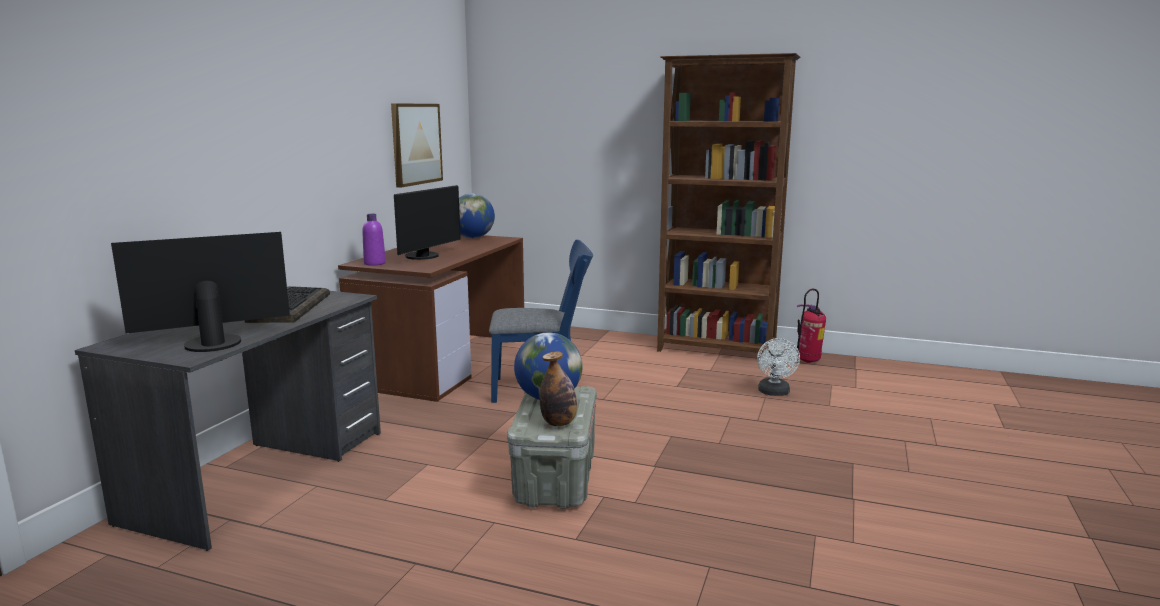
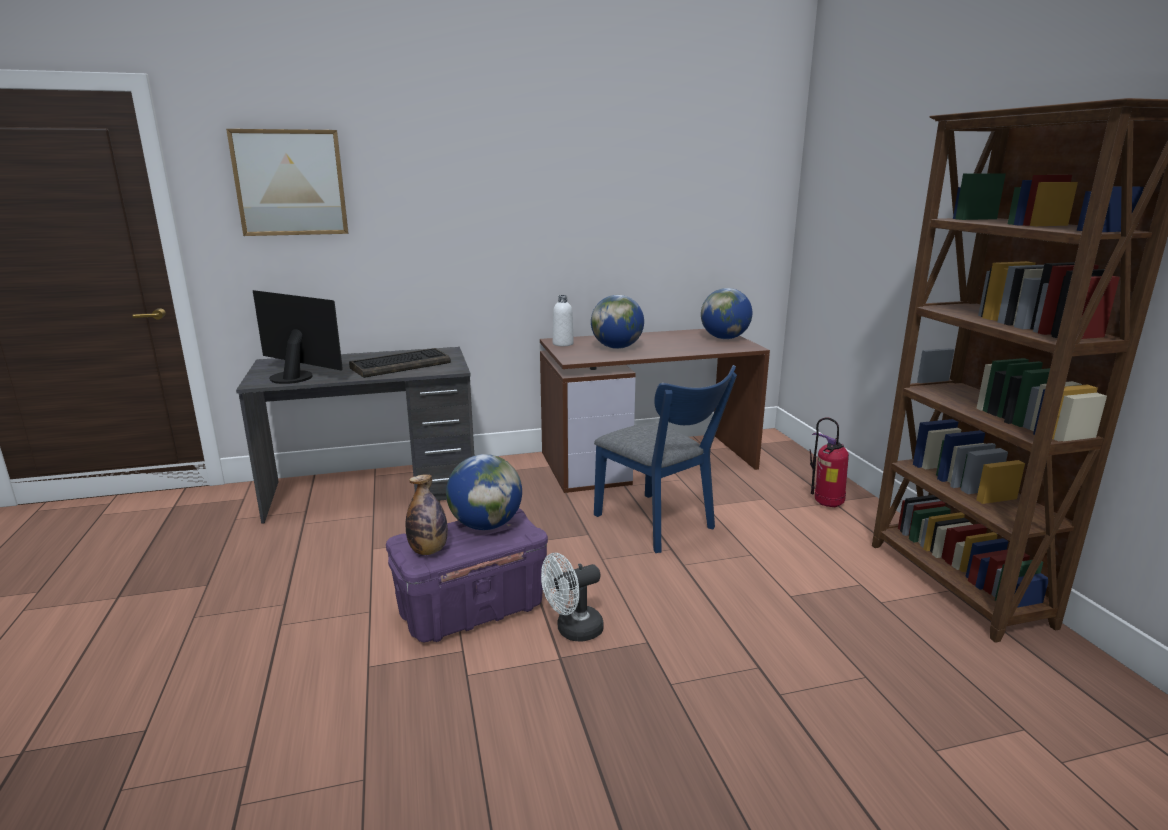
camera: 55 degrees right, 5 degrees up
(374, 263) = (563, 344): purple bottle -> white bottle
(416, 144) = (683, 226): picture -> picture (290, 183)
(425, 256) = (617, 347): monitor -> globe
(554, 479) = (472, 609): grey storage box -> purple storage box
(774, 393) = (894, 680): white fan -> white fan (573, 631)
(807, 361) = (1074, 675): fire extinguisher -> fire extinguisher (826, 504)

